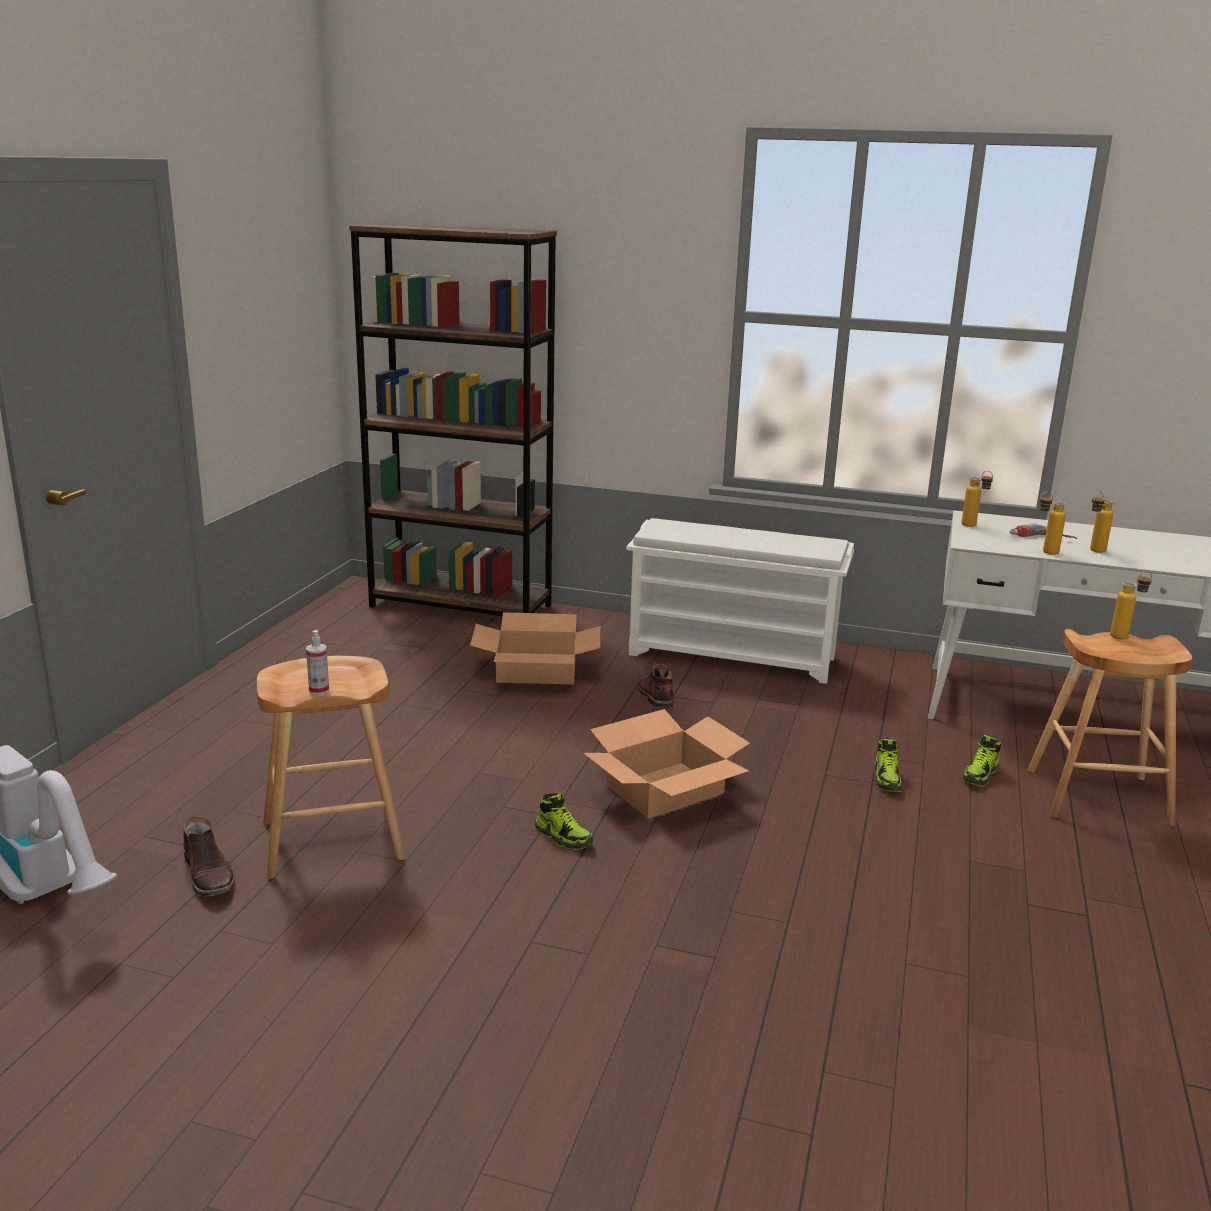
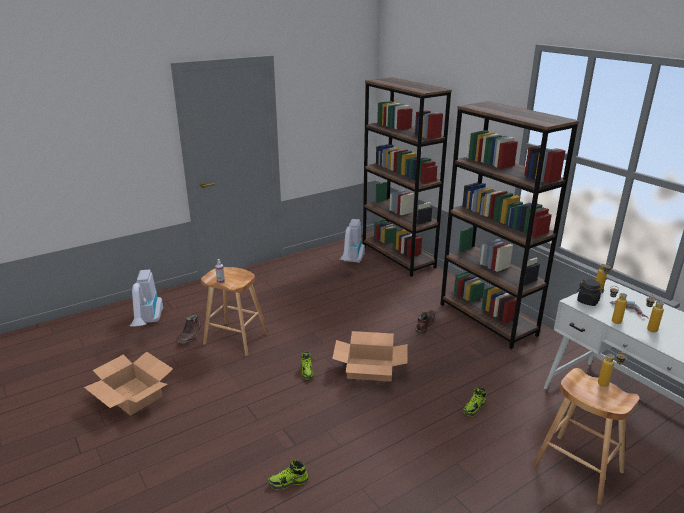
camera: 40 degrees right, 5 degrees up
(384, 636) = (351, 262): none -> vacuum cleaner
(536, 671) = (389, 297): cardboard box -> cardboard box (133, 396)
(734, 655) = (487, 319): white shoe rack -> brown bookcase
(980, 775) = (527, 427): shoe -> shoe (288, 482)
(982, 539) = (588, 301): none -> black jar

